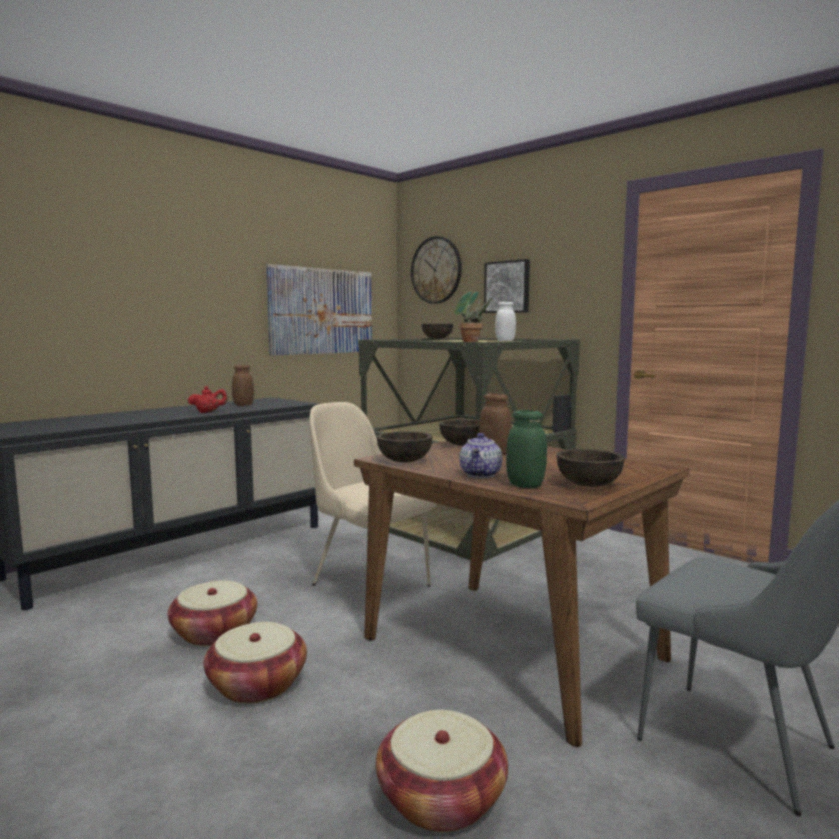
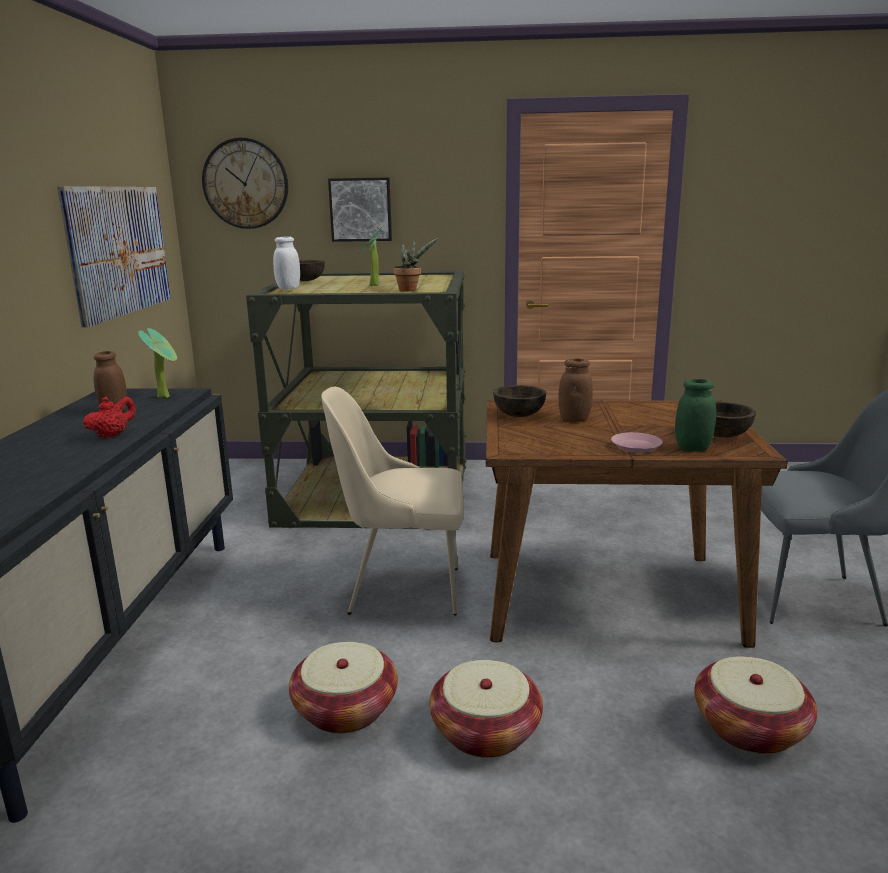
camera: 40 degrees left, 10 degrees up
(287, 403) = (166, 396): none -> potted plant
(404, 461) = (536, 448): brown bowl -> none
(481, 475) = (636, 446): teapot -> pink plate
(505, 340) = (390, 278): white jar -> white jar (288, 288)

